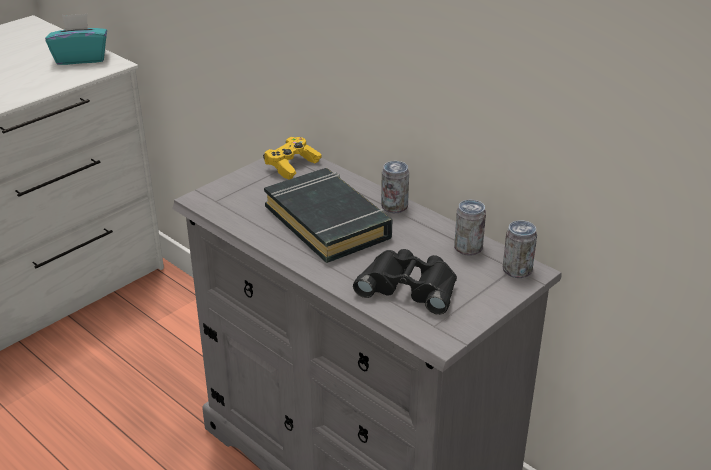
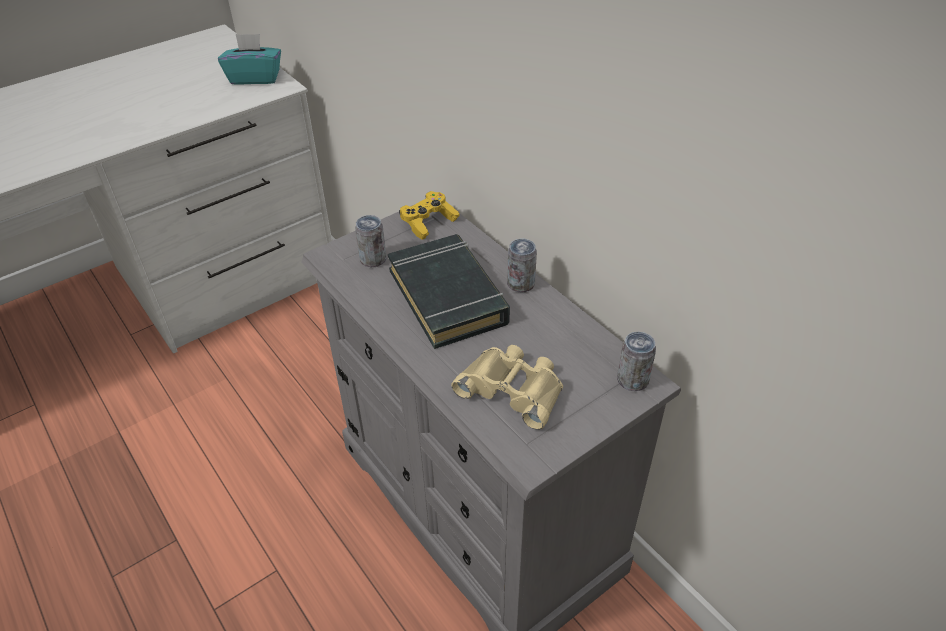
camera: 10 degrees right, 10 degrees up
(409, 286) = (513, 389): black binoculars -> beige binoculars
(468, 248) = (586, 345): can -> can (373, 260)

